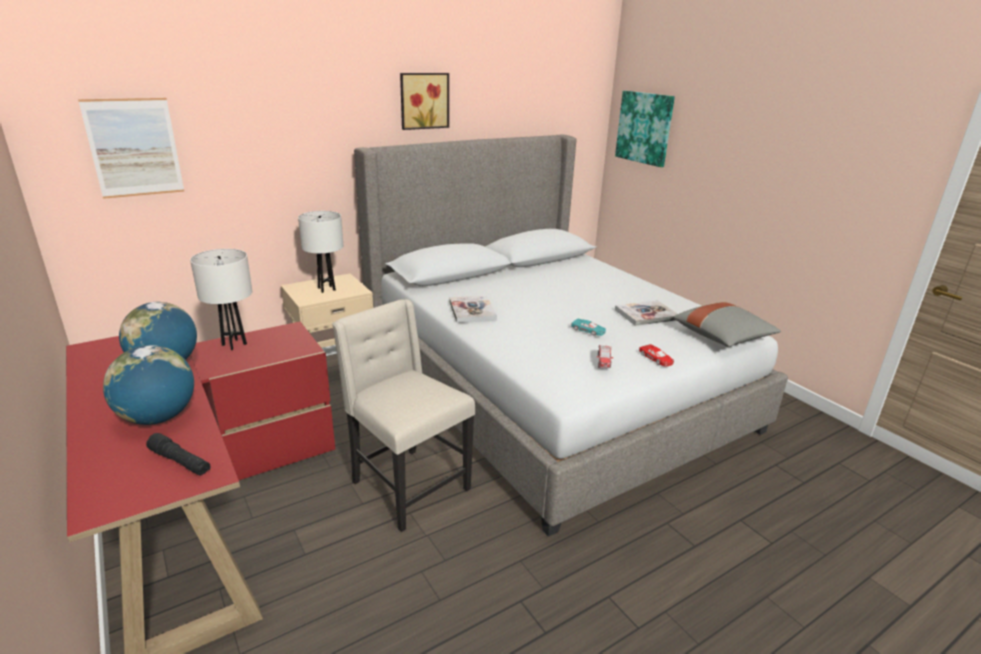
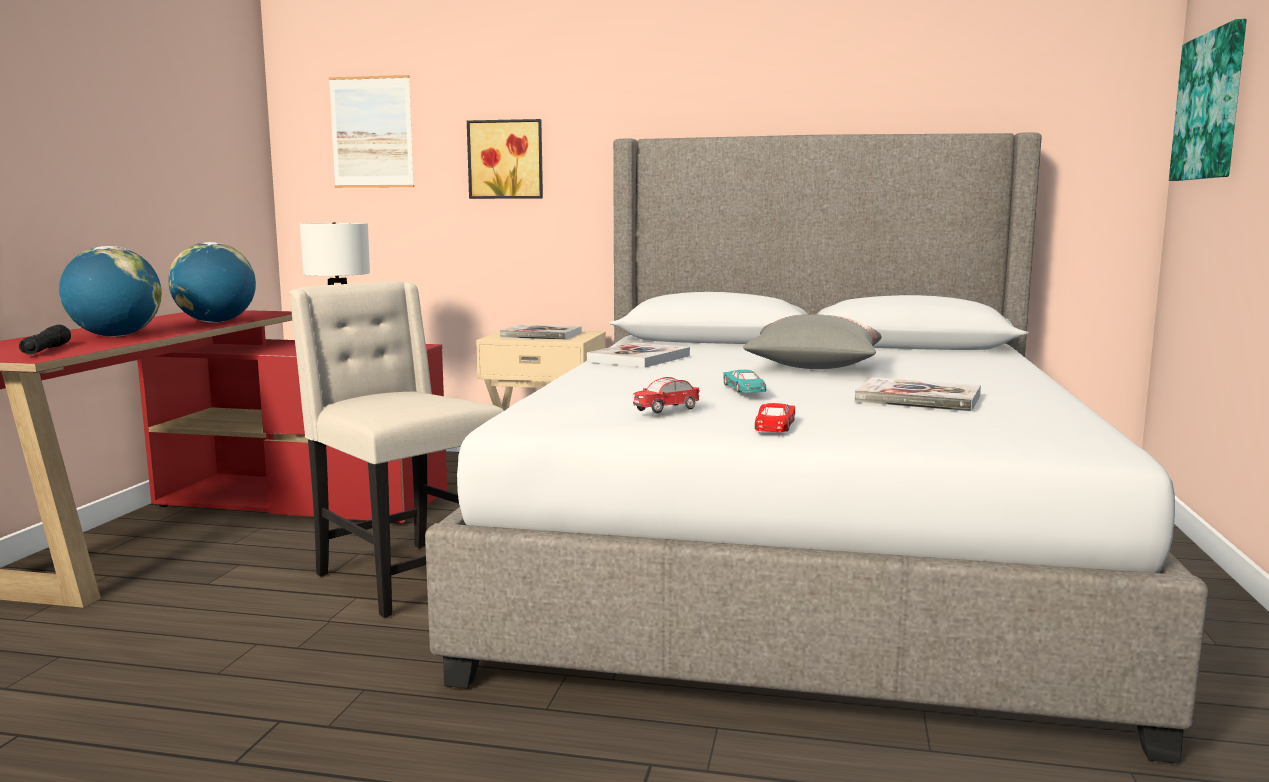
camera: 45 degrees right, 15 degrees down
(326, 289) = (541, 335): white table lamp -> book
(407, 486) = (405, 577): beige chair -> beige chair turned 45 degrees counterclockwise
(423, 100) = (745, 77): picture -> picture (506, 159)
(723, 338) = (1003, 438): grey pillow -> grey pillow (813, 368)

